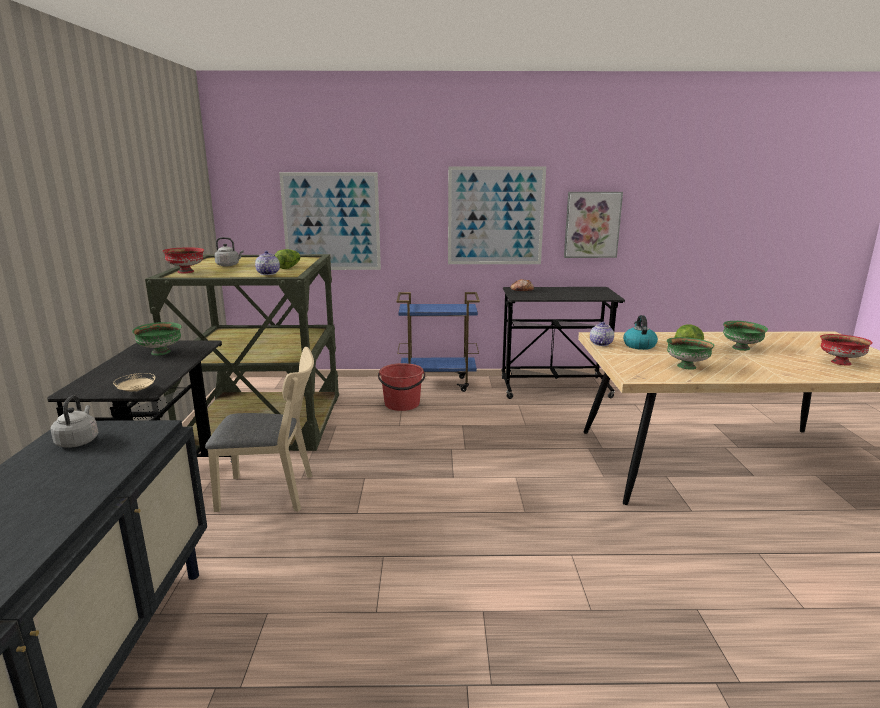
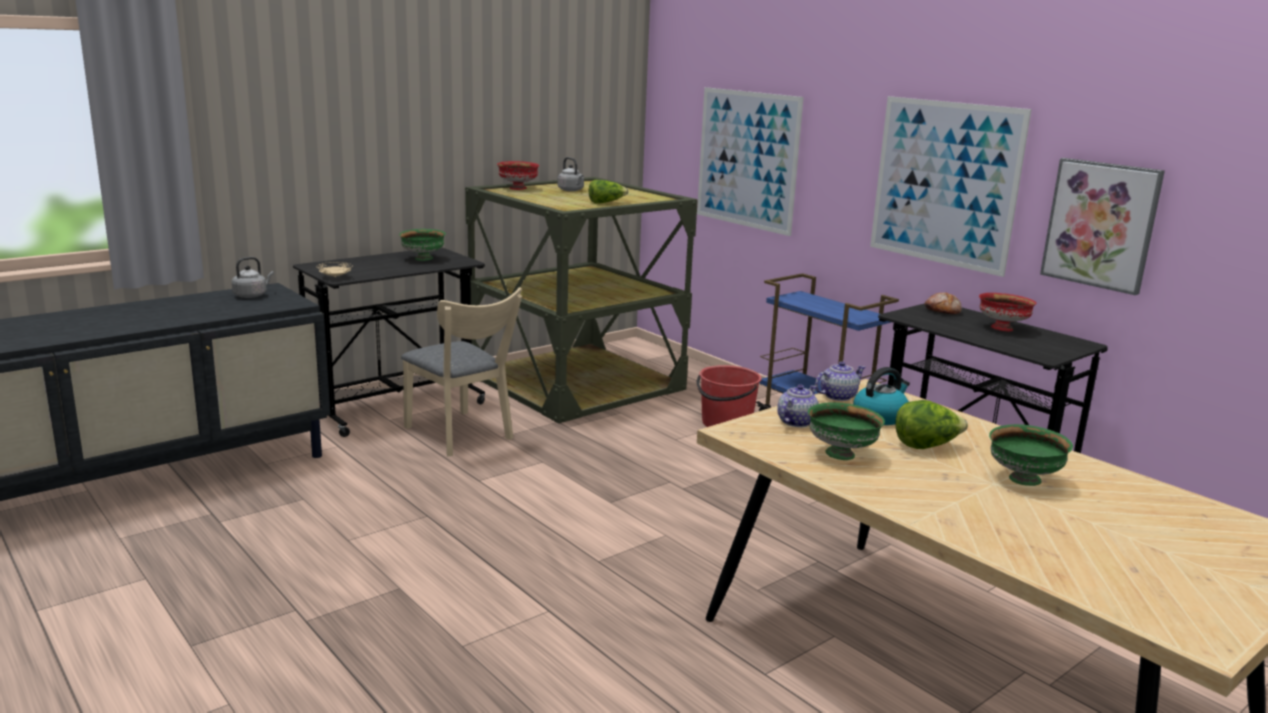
camera: 50 degrees right, 0 degrees up
(268, 273) = (558, 203): teapot -> teapot (796, 422)
(840, 363) = (1116, 561): red bowl -> red bowl (1002, 328)

